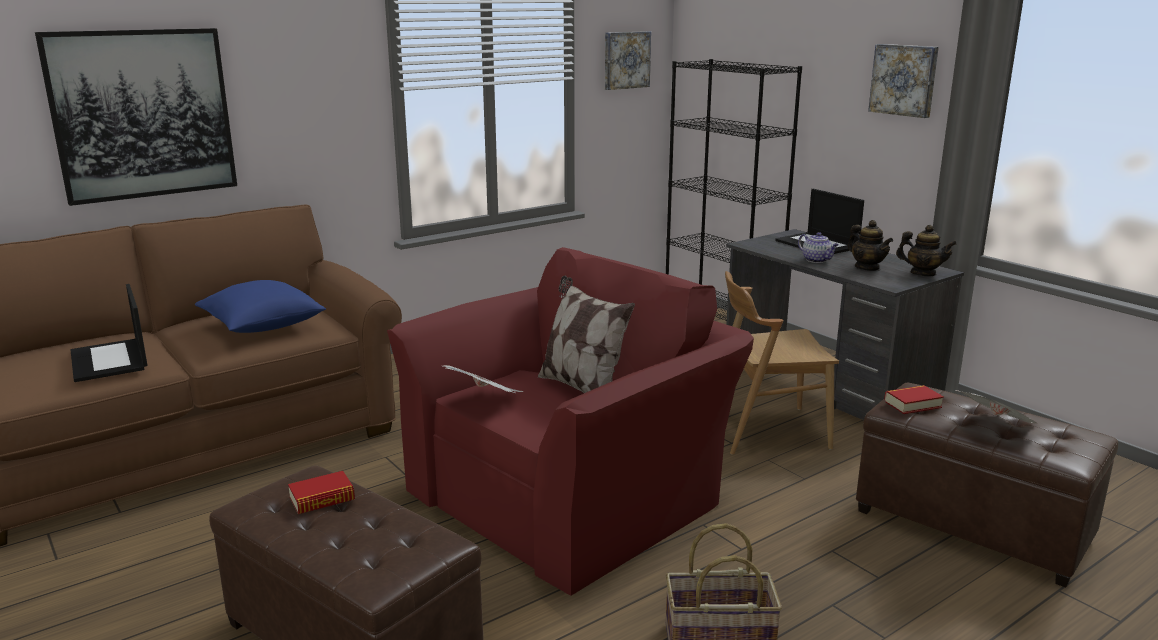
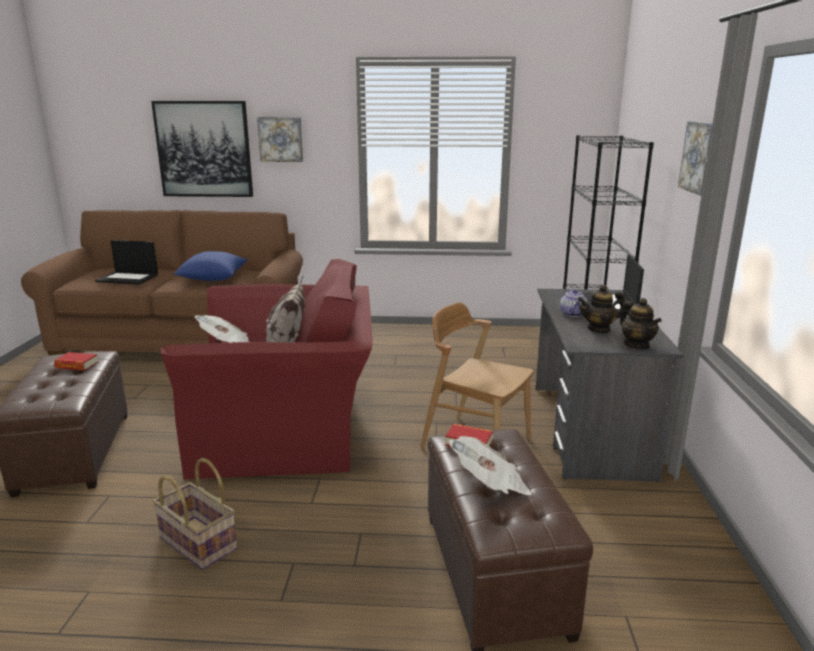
camera: 40 degrees right, 0 degrees up
(110, 360) = (128, 278): laptop -> laptop turned 90 degrees counterclockwise
(625, 60) = (564, 134): picture -> picture (281, 139)
(867, 268) = (599, 329): teapot -> teapot turned 75 degrees clockwise

